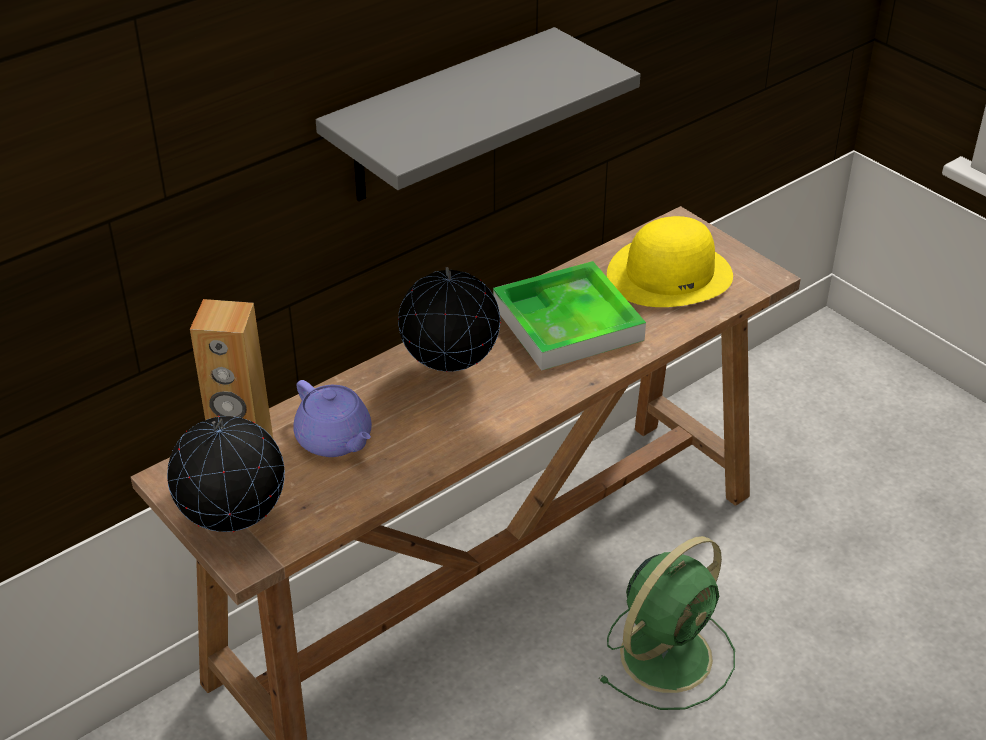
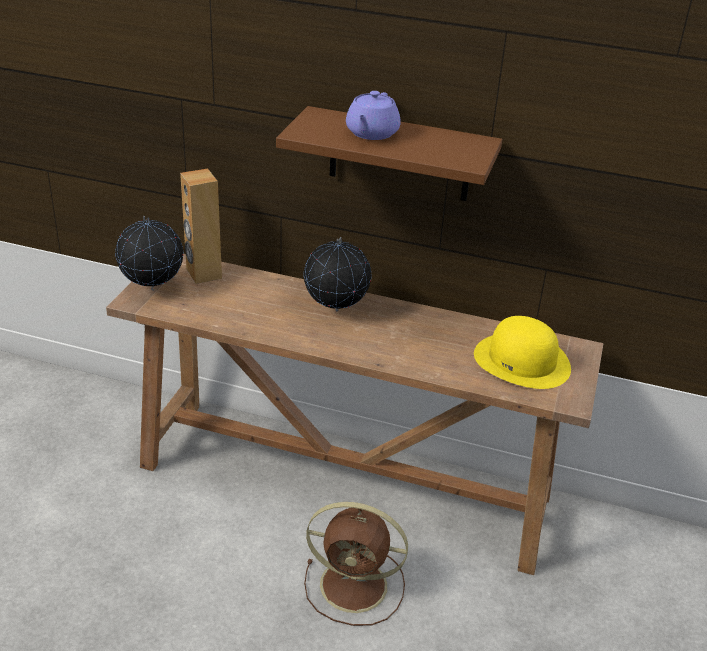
camera: 55 degrees right, 5 degrees down
(335, 440) = (242, 295): purple teapot -> purple teapot (371, 133)
(442, 117) = (399, 155): grey shelf -> brown shelf
(567, 322) = (425, 337): tray -> none
(669, 653) = (357, 586): green fan -> brown fan

